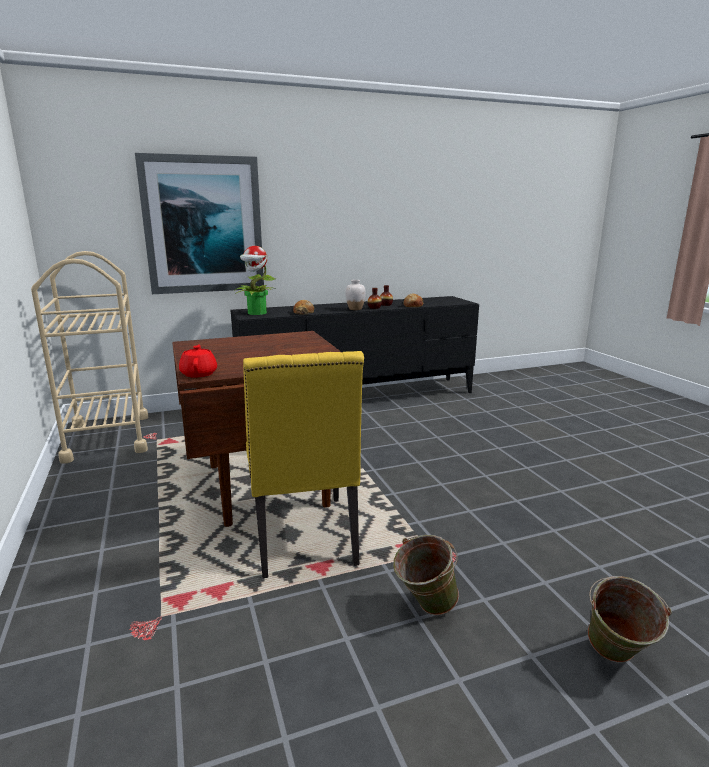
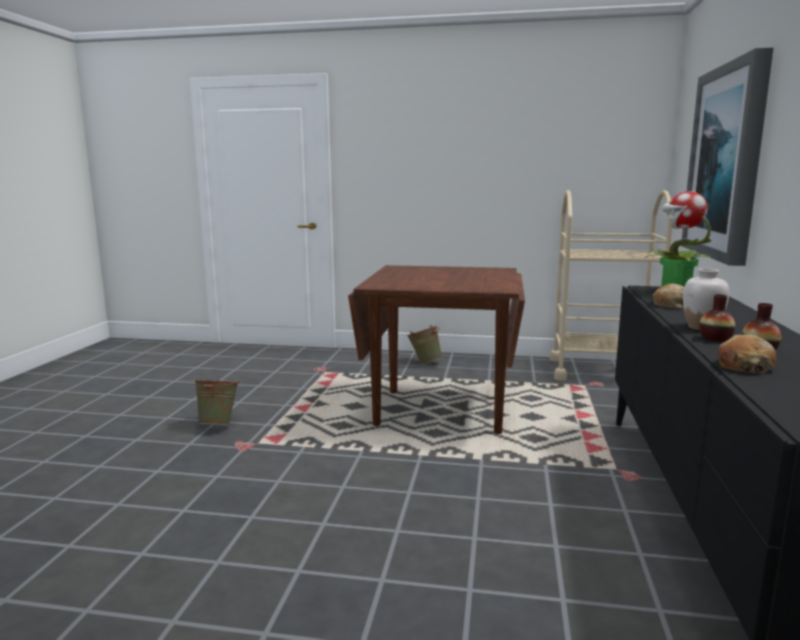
camera: 120 degrees right, 5 degrees down
(199, 373) = (401, 267): red teapot -> none
(303, 534) = (348, 410): yellow chair -> none
(615, 660) = (82, 460): green bucket -> green bucket (424, 363)

